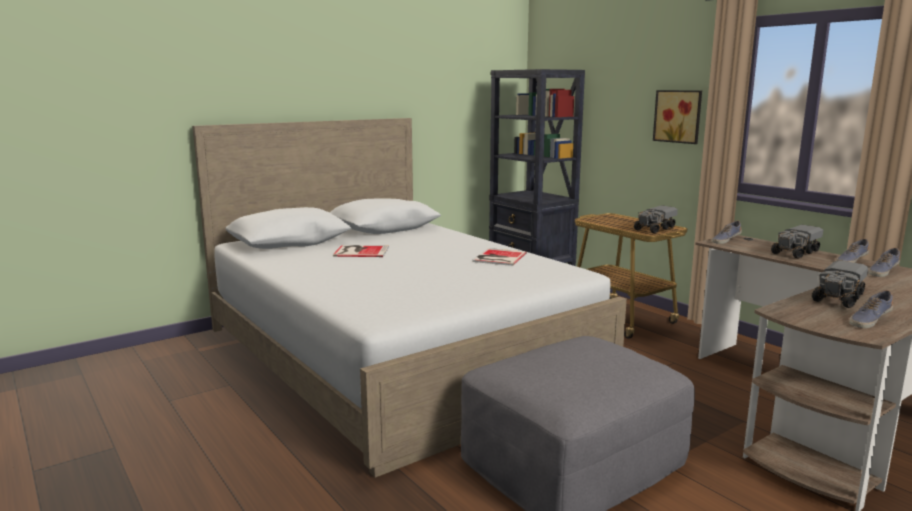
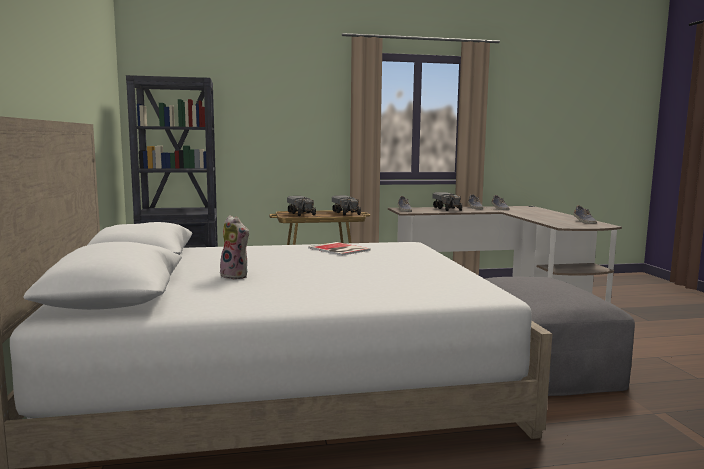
camera: 65 degrees left, 5 degrees down
(360, 251) = (236, 276): book -> plush toy
(678, 116) = (315, 125): picture -> none
(838, 297) = (543, 218): toy truck -> toy truck (301, 213)

